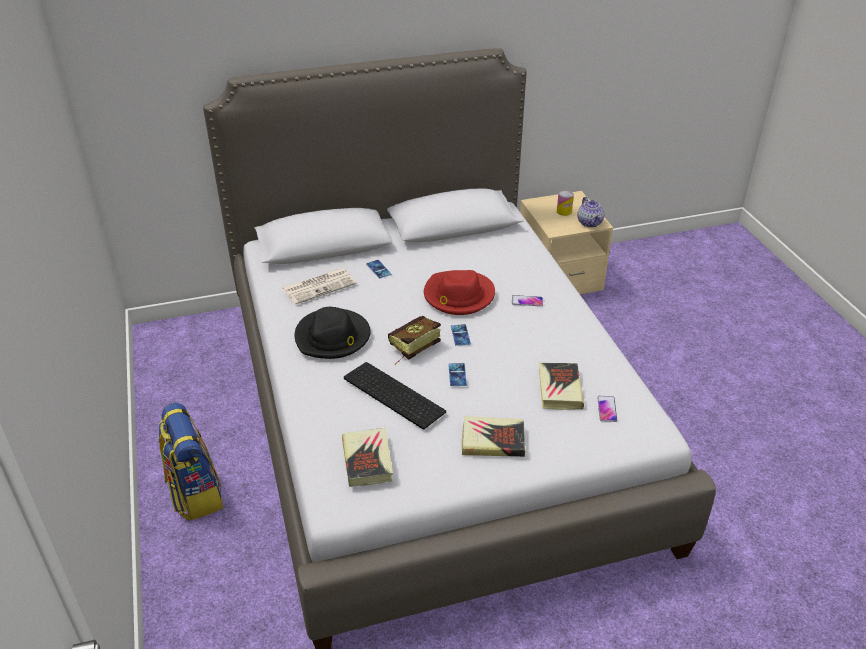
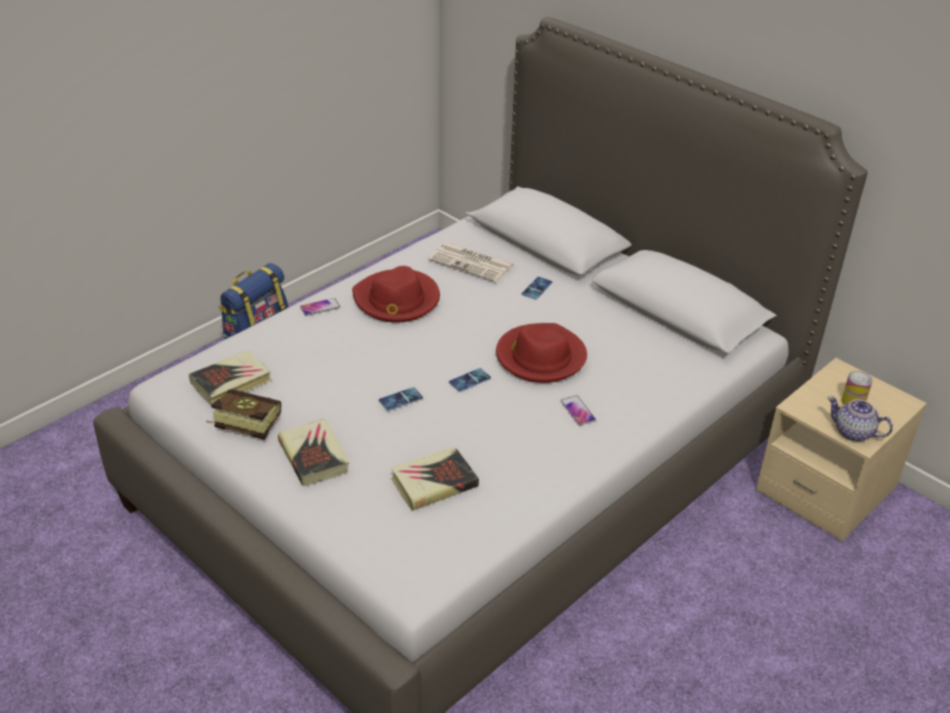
camera: 60 degrees right, 0 degrees up
(333, 337) = (396, 300): black hat -> red hat
(391, 395) = (333, 365): keyboard -> none
(410, 349) = (417, 354): book -> book (242, 424)
(589, 222) = (854, 432): teapot -> teapot turned 75 degrees clockwise
(606, 409) = (426, 531): phone -> phone (320, 307)

